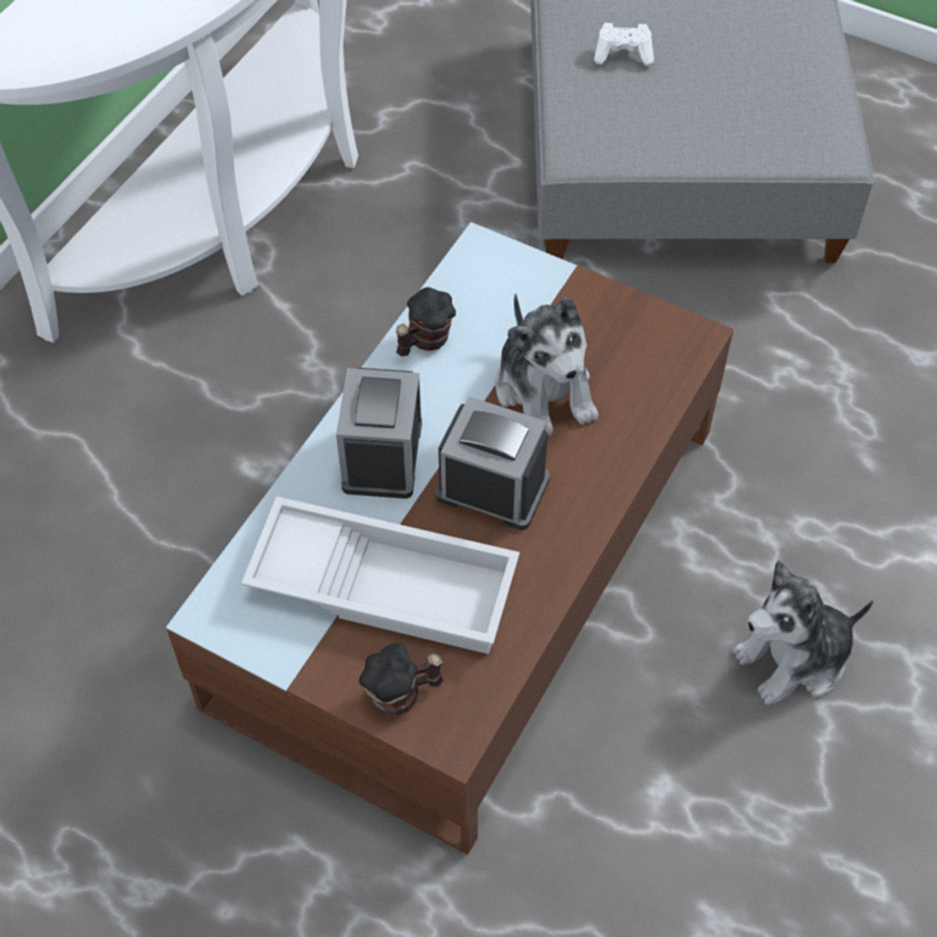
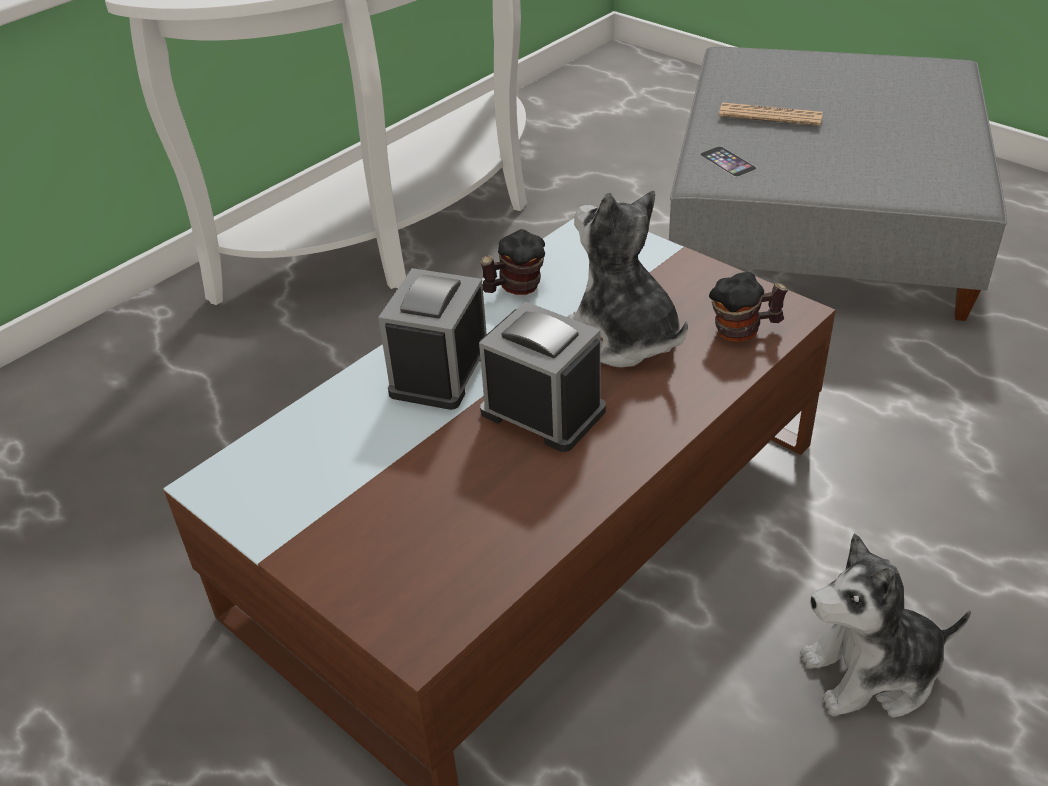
camera: 15 degrees right, 15 degrees down
(386, 582) = (402, 479): white tray -> none
(402, 694) = (379, 587): mug -> mug (744, 330)
(545, 390) = (623, 337): plush toy -> plush toy turned 150 degrees clockwise
(591, 128) = (727, 161): none -> phone
(623, 55) = (770, 115): white game controller -> newspaper

